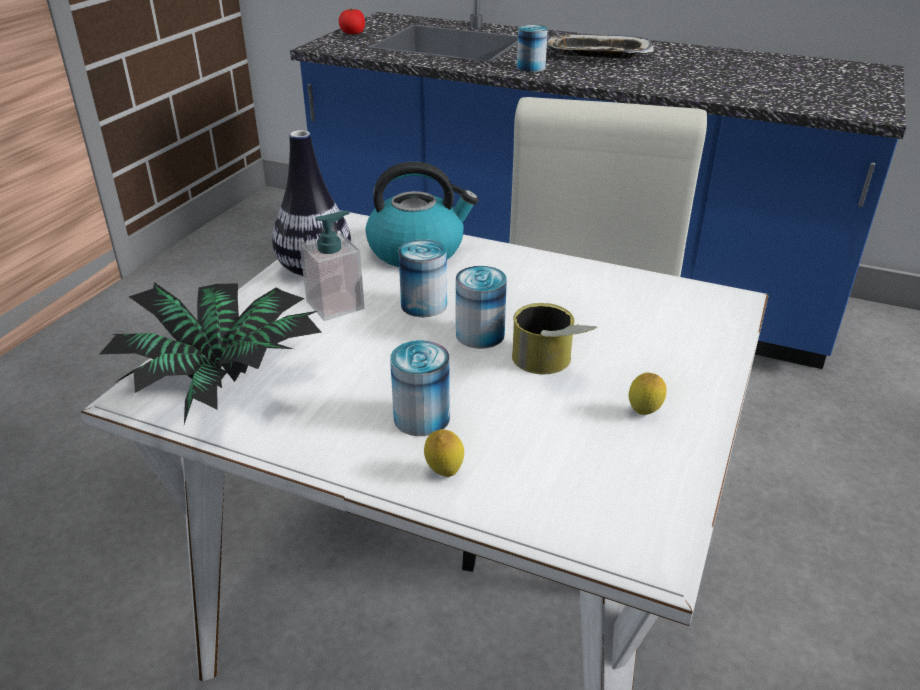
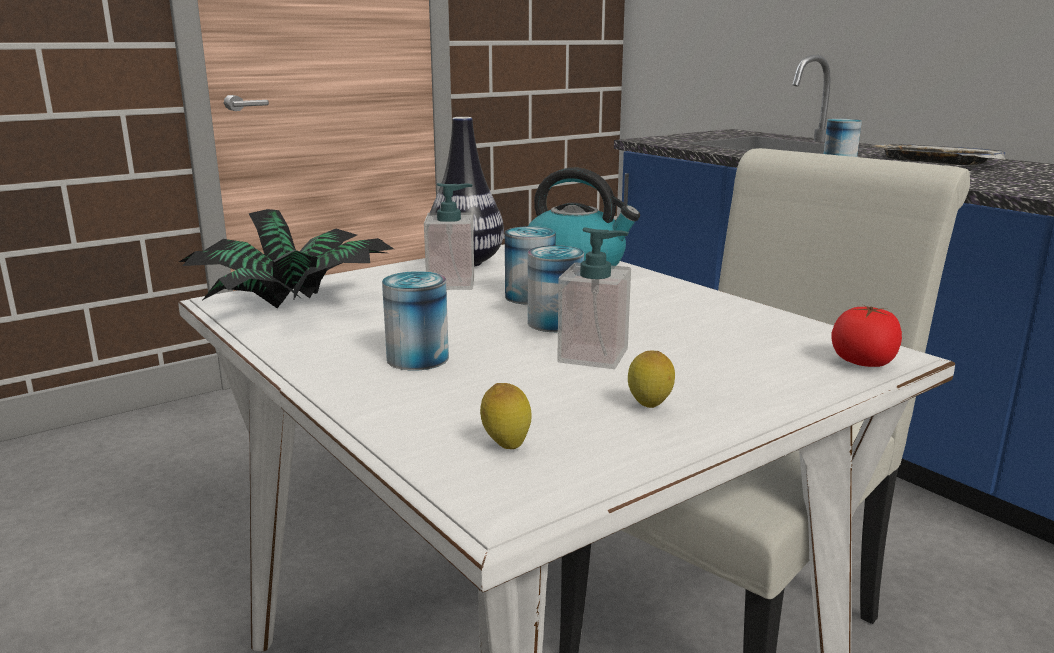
camera: 30 degrees right, 15 degrees down
(352, 33) = (686, 136): tomato -> tomato (862, 362)
(444, 473) = (381, 395): lemon -> lemon (506, 446)
(550, 367) = (593, 356): can -> soap dispenser

